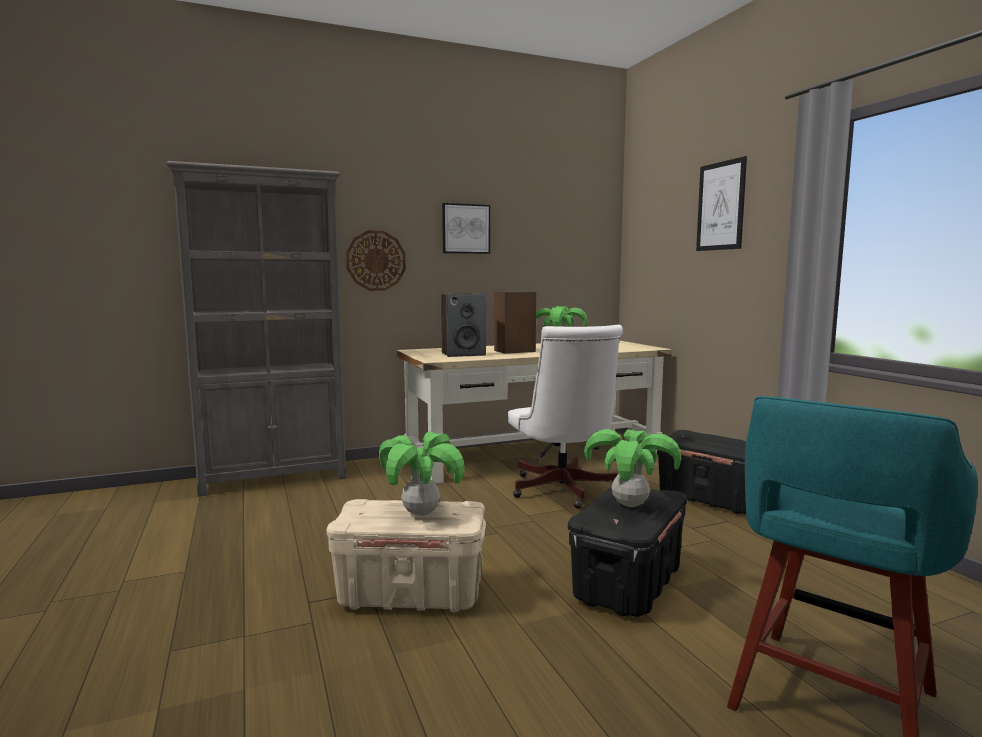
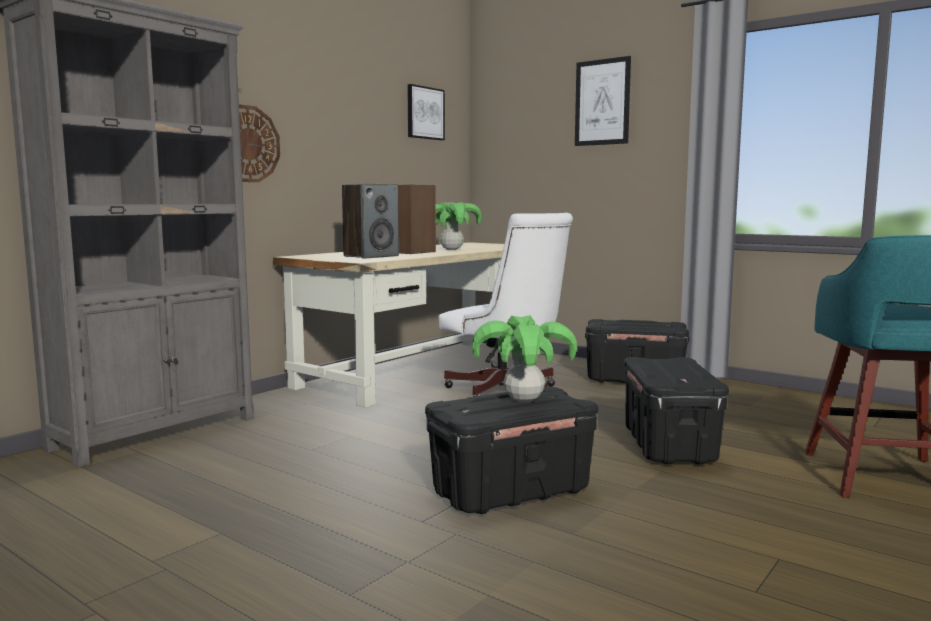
camera: 30 degrees left, 0 degrees up
(411, 594) = (511, 492): beige storage box -> black storage box
(465, 229) = (337, 111): picture -> picture (424, 113)
(630, 504) = (672, 369): potted plant -> none

